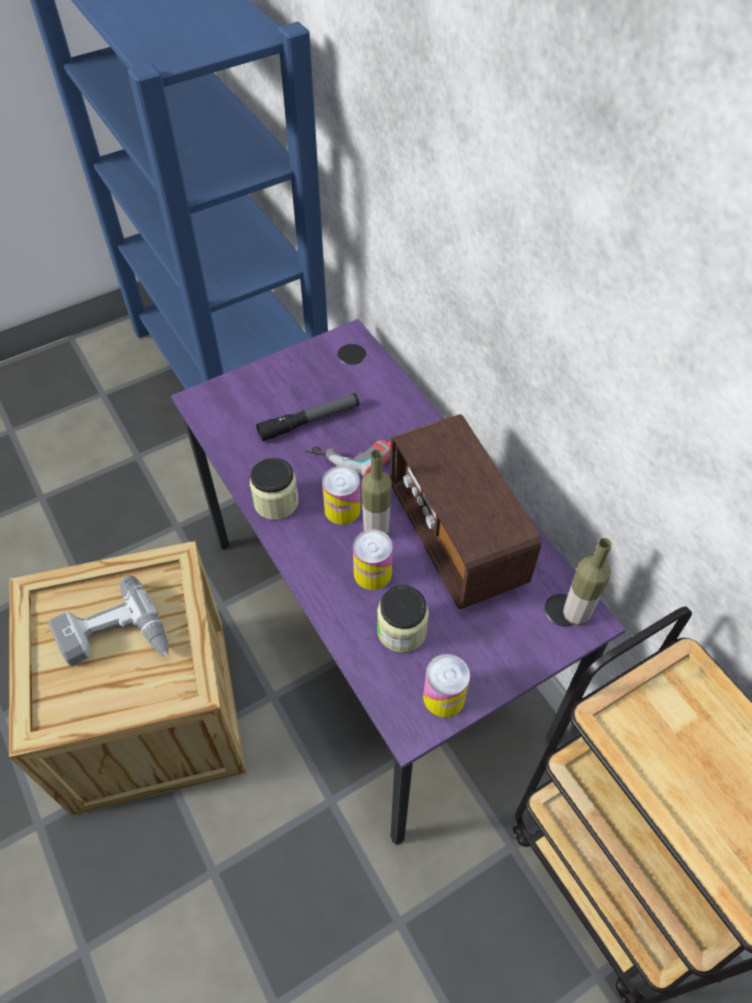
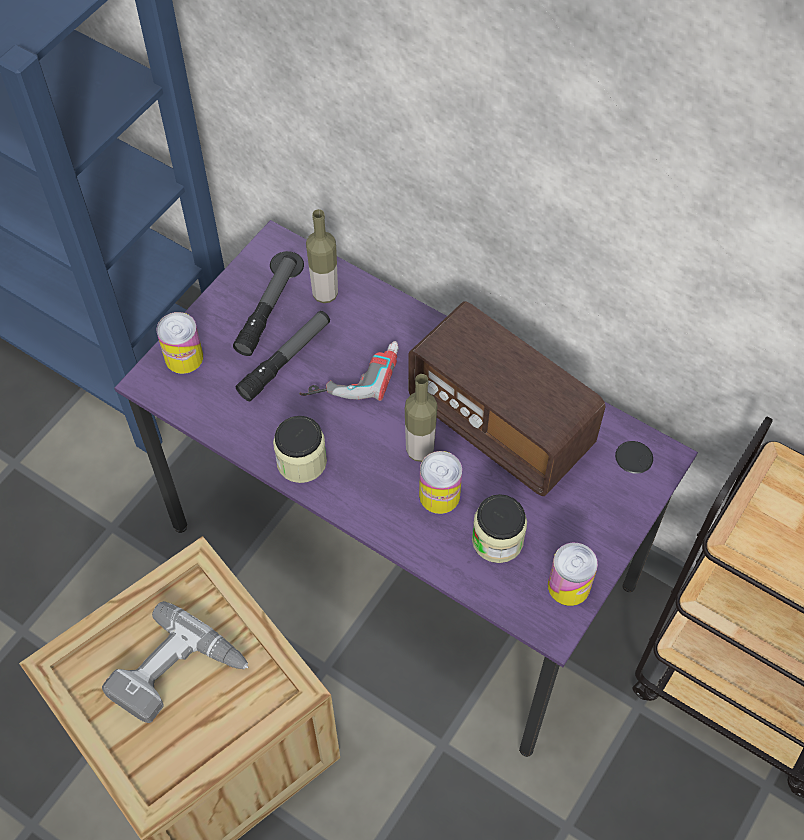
camera: 25 degrees left, 5 degrees up
(317, 380) = (267, 309): none -> flashlight
(342, 509) = (373, 442): can -> can (184, 357)
(576, 614) = (648, 456): bottle -> bottle (325, 294)

